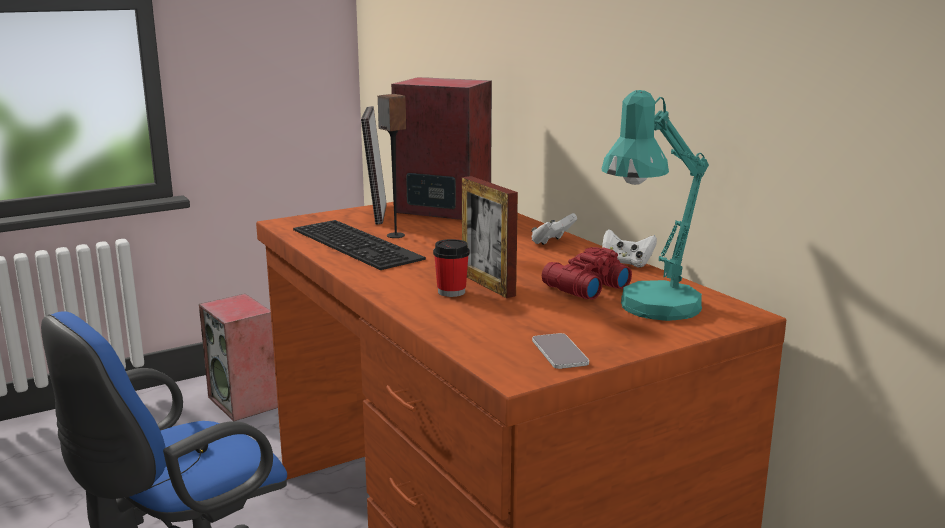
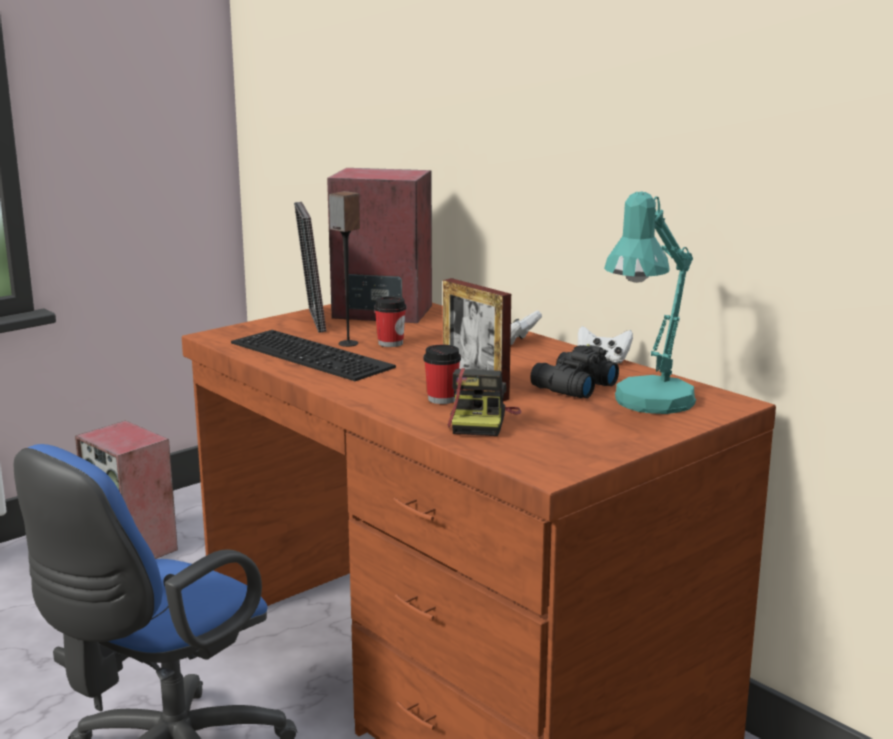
camera: 10 degrees left, 0 degrees up
(434, 237) = (390, 343): none -> cup
(477, 316) = (482, 421): none -> camera
(559, 352) = (579, 450): phone -> none
(583, 287) = (571, 386): red binoculars -> black binoculars

